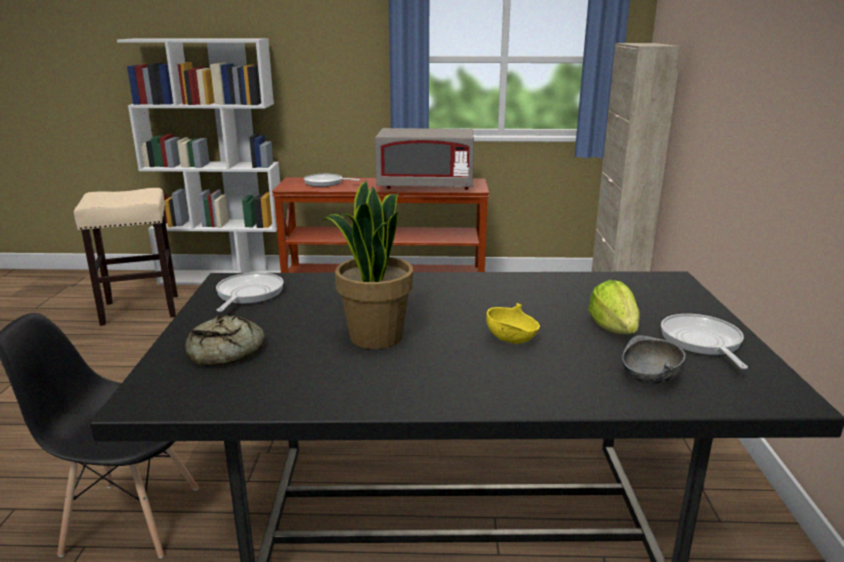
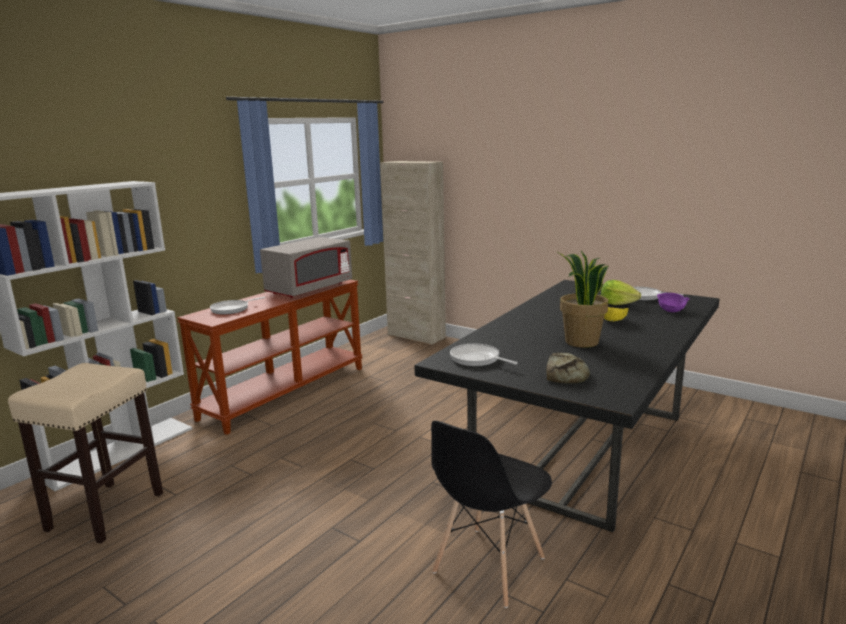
camera: 55 degrees left, 5 degrees down
(649, 379) = (671, 311): grey bowl -> purple bowl

